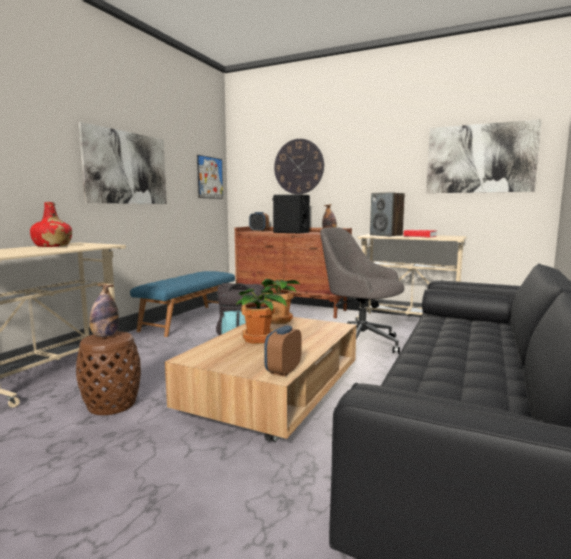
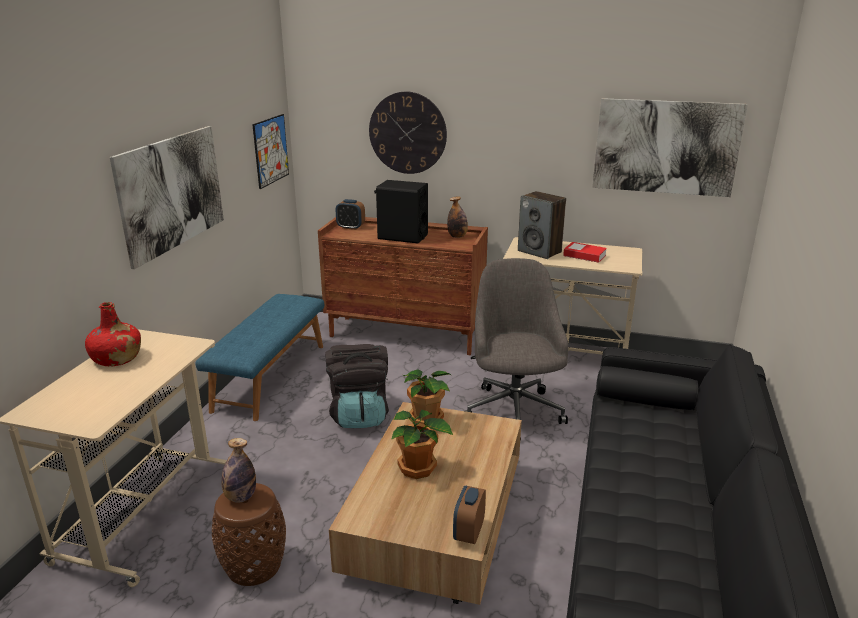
camera: 10 degrees left, 15 degrees up
(360, 343) = (513, 411): grey office chair -> grey office chair turned 60 degrees clockwise

